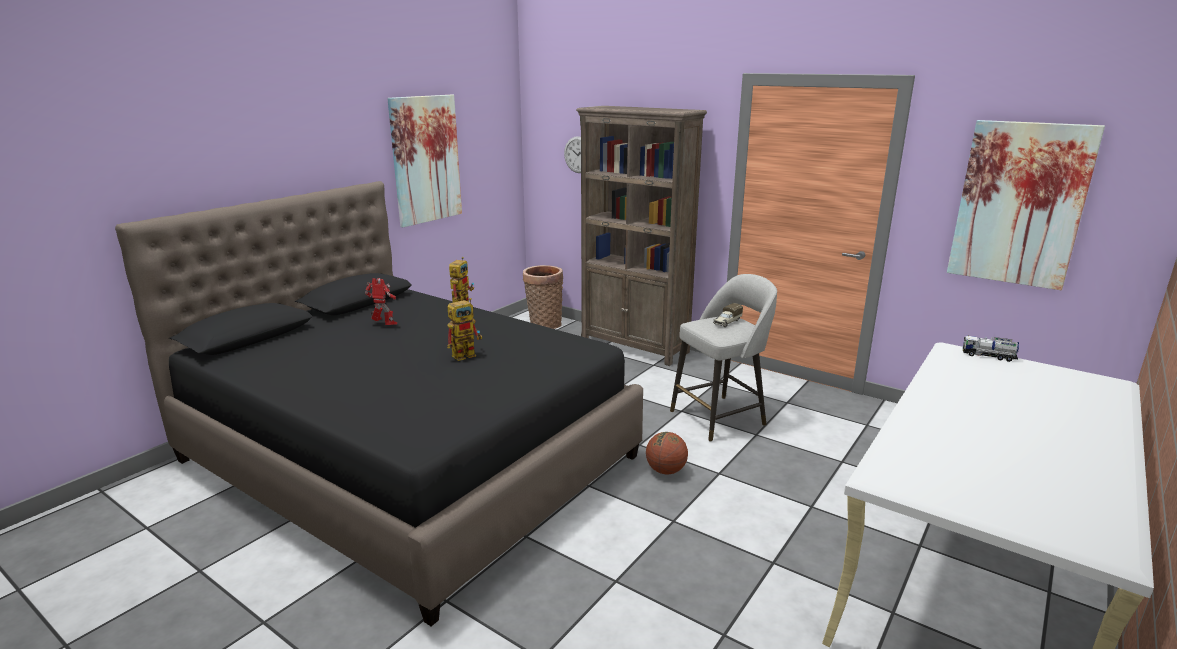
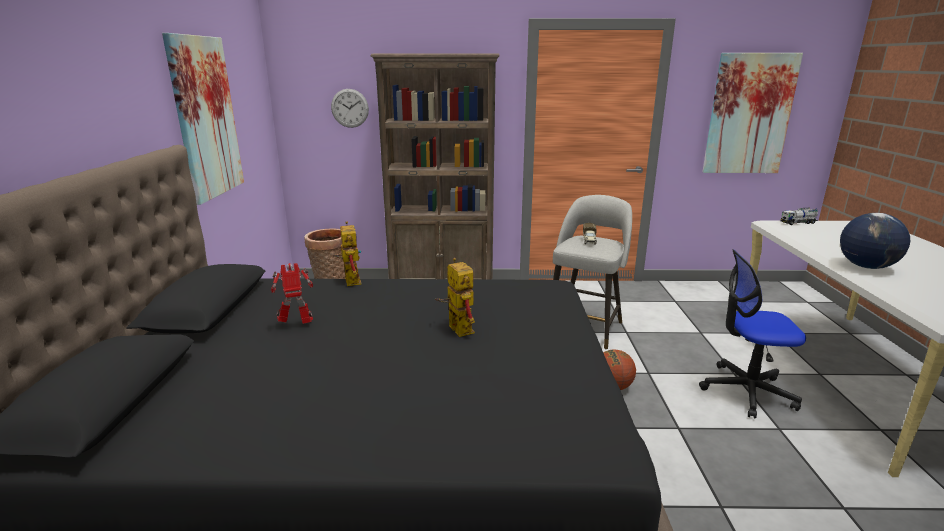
camera: 35 degrees left, 0 degrees up
(467, 354) = (456, 327): toy robot -> toy robot turned 45 degrees counterclockwise
(796, 524) = (746, 391): none -> office chair
(935, 414) = (866, 266): none -> globe

